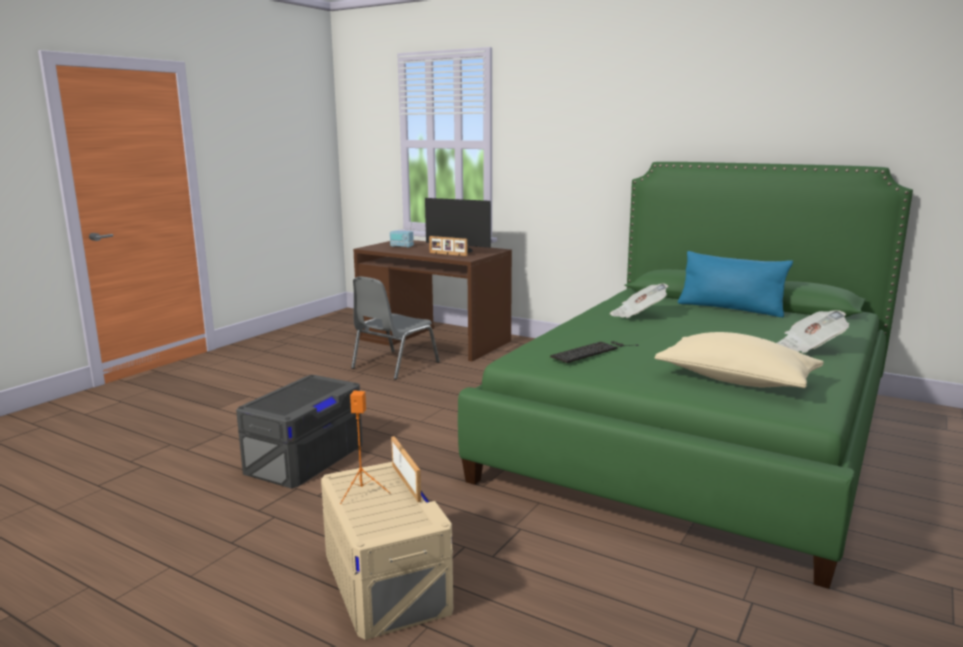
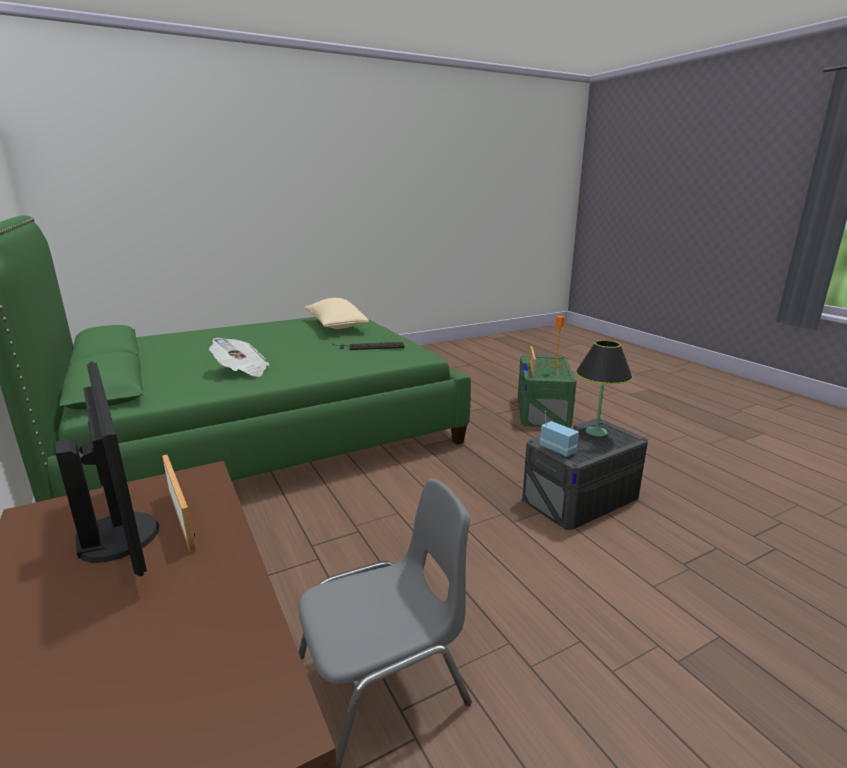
camera: 150 degrees left, 5 degrees up
(291, 404) = (596, 432): none -> black table lamp
(386, 581) = (543, 411): beige storage box -> green storage box
(401, 246) = (151, 679): radio -> radio (558, 450)
(730, 309) = (152, 363): blue pillow -> none
(808, 348) = (241, 330): newspaper -> none

